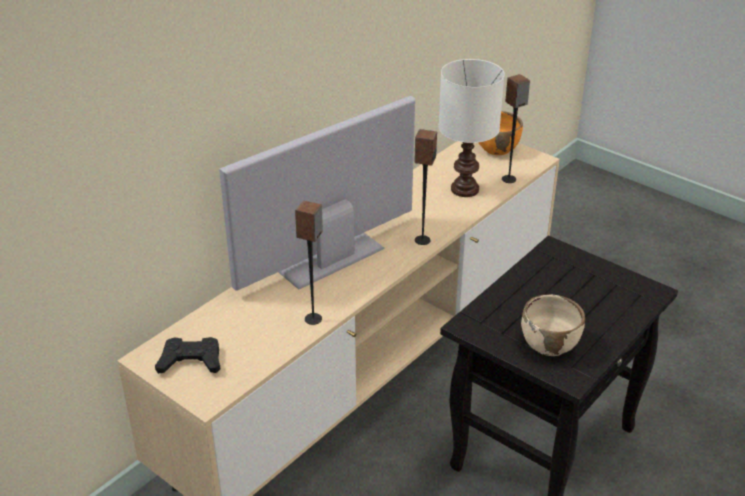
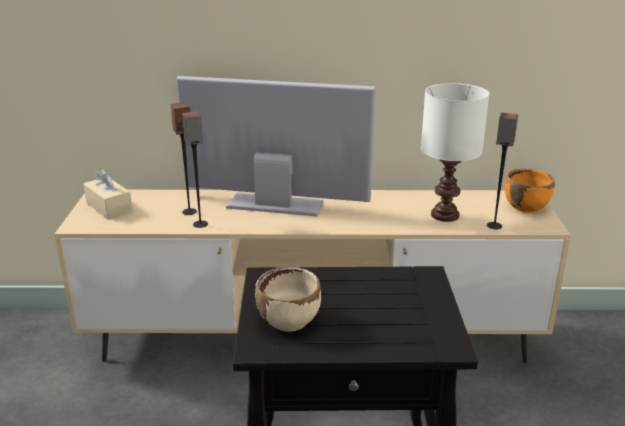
camera: 50 degrees right, 10 degrees down
(191, 361) = (109, 207): black game controller -> beige tissue box
(422, 240) = (350, 224): speaker -> speaker (189, 211)

